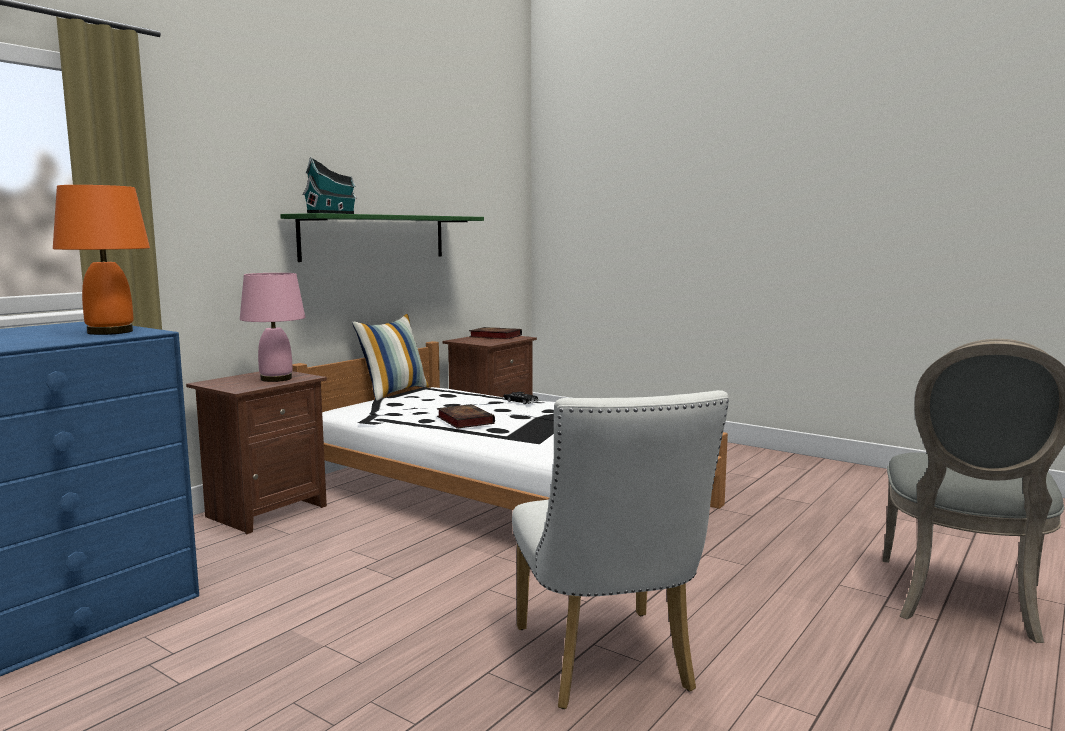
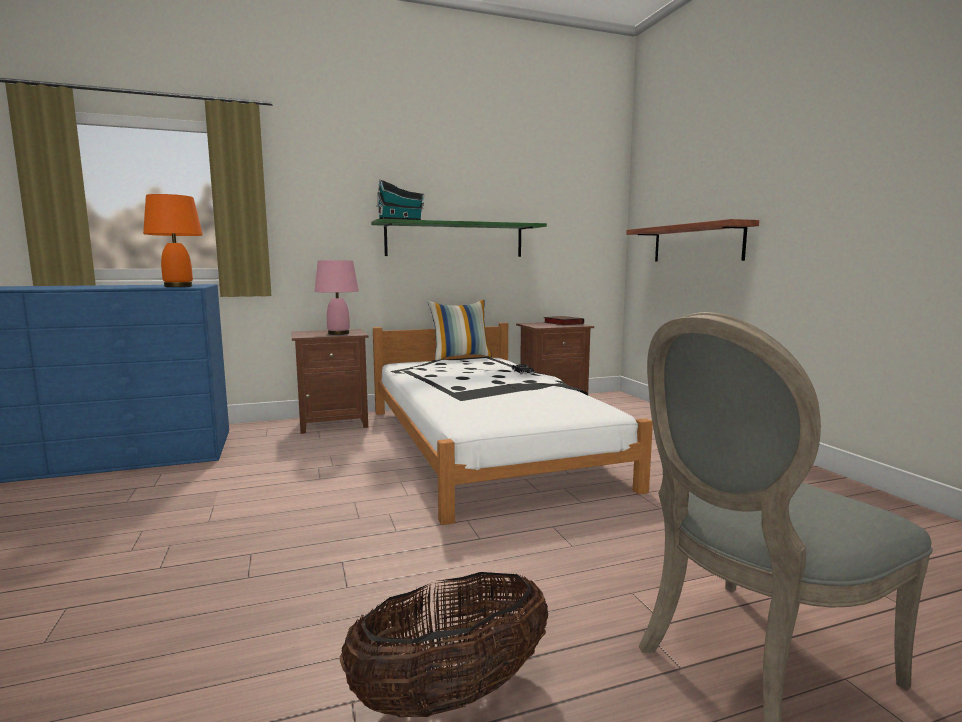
camera: 35 degrees right, 0 degrees up
(464, 420) = (451, 378): book -> none
(607, 666) = (320, 580): white chair -> none
(639, 242) = (696, 243): none -> shelf
(857, 695) = (451, 695): none -> basket

